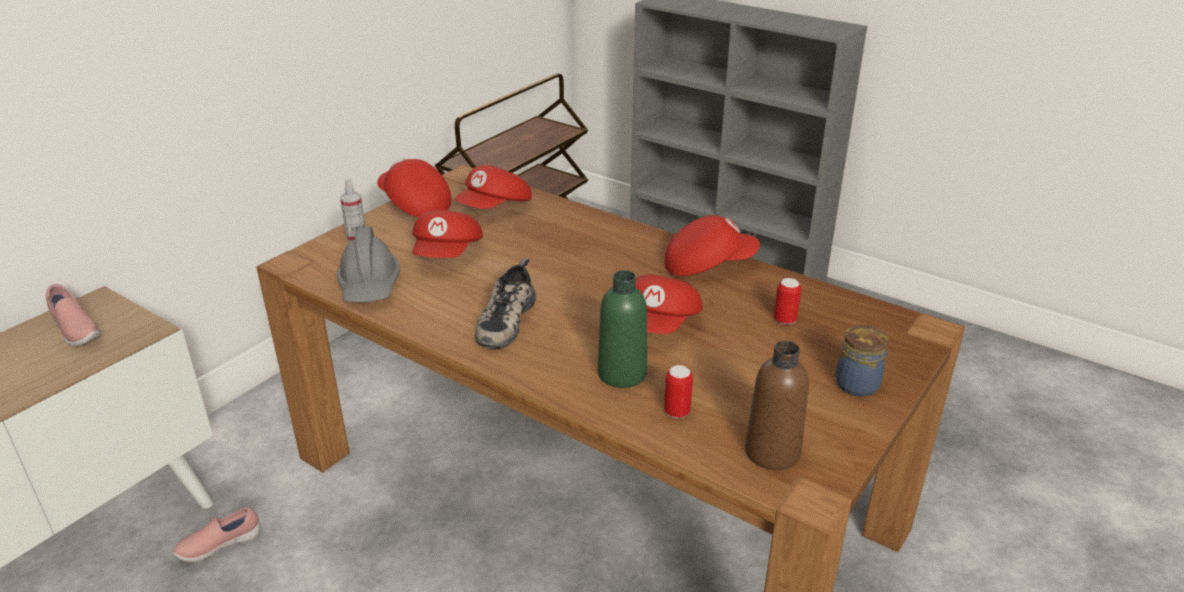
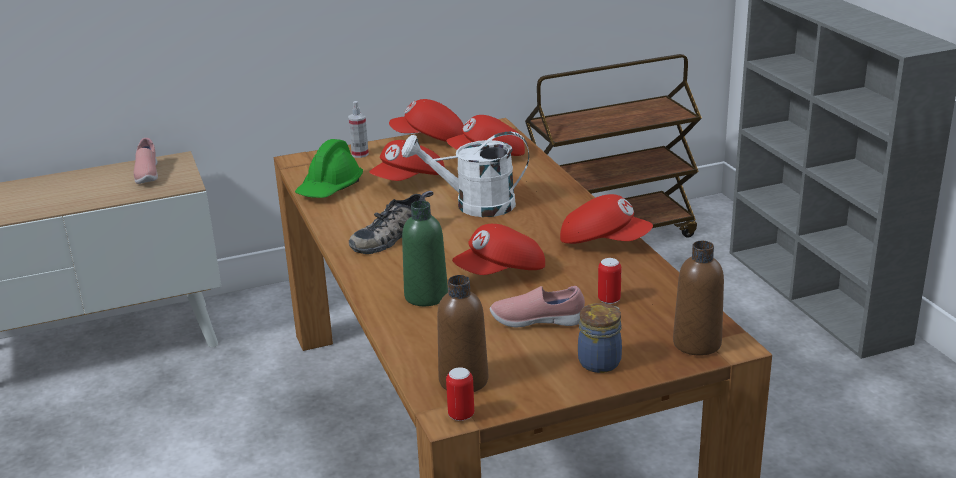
camera: 35 degrees right, 5 degrees down
(219, 545) = (198, 373): pink shoe -> pink shoe (537, 321)
(370, 285) = (330, 188): grey hard hat -> green hard hat
(414, 204) = (429, 140): red cap -> red cap turned 75 degrees counterclockwise
(546, 262) = (474, 205): none -> white watering can
(677, 412) = (431, 332): can -> can (461, 415)
(903, 337) = (697, 343): none -> brown bottle

